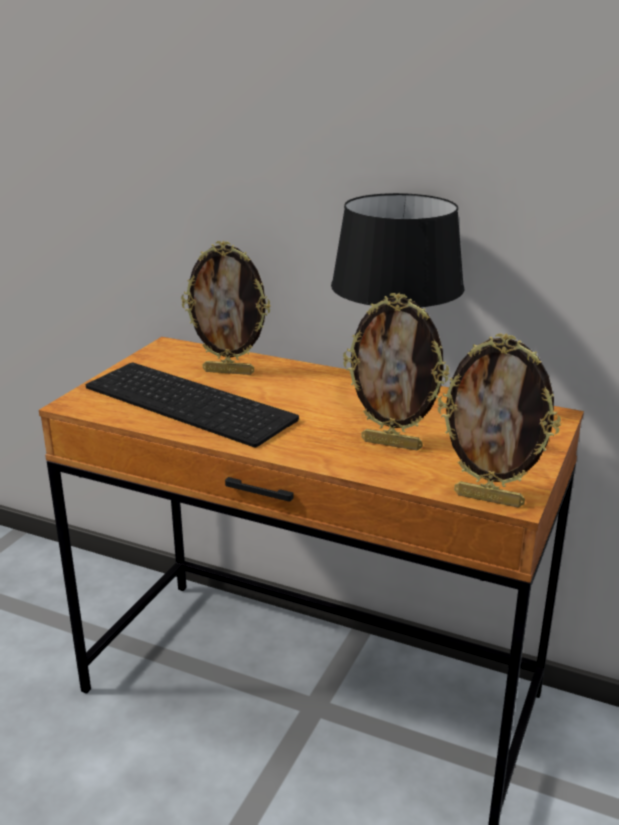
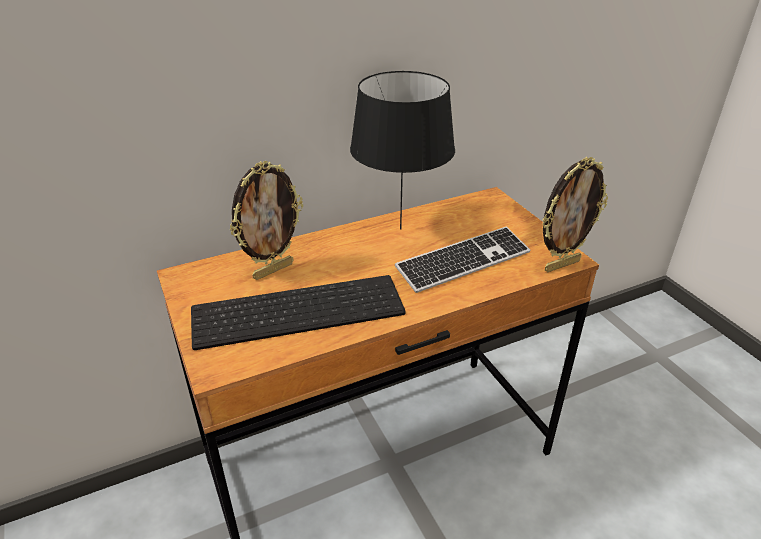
camera: 50 degrees left, 10 degrees up
(392, 444) = (463, 261): picture frame -> keyboard

